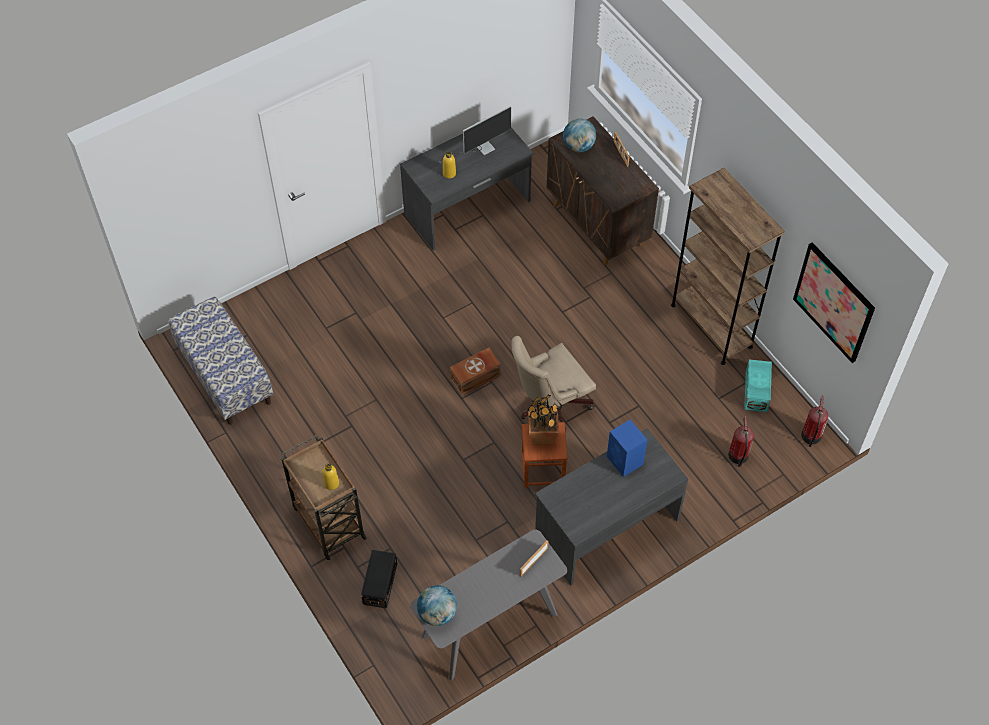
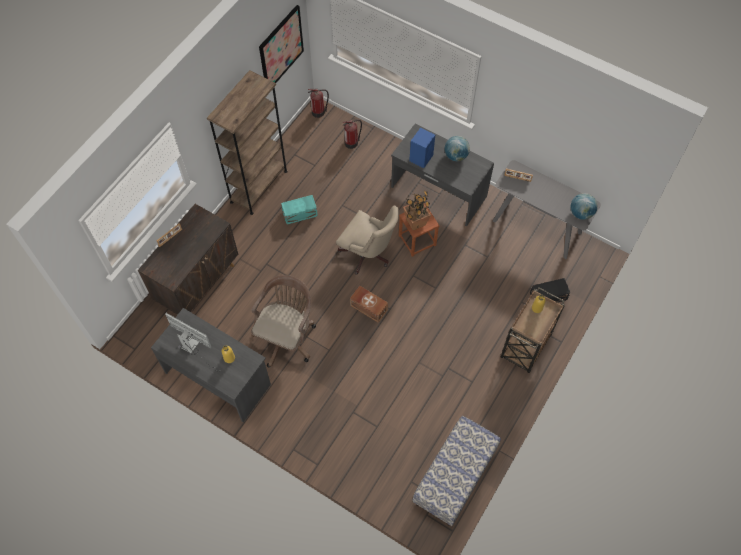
camera: 115 degrees left, 5 degrees up
(482, 284) = (287, 336): none -> brown office chair
(578, 146) = (174, 268): globe -> globe (456, 156)
(755, 392) = (300, 148): turquoise storage box -> turquoise storage box (300, 214)

